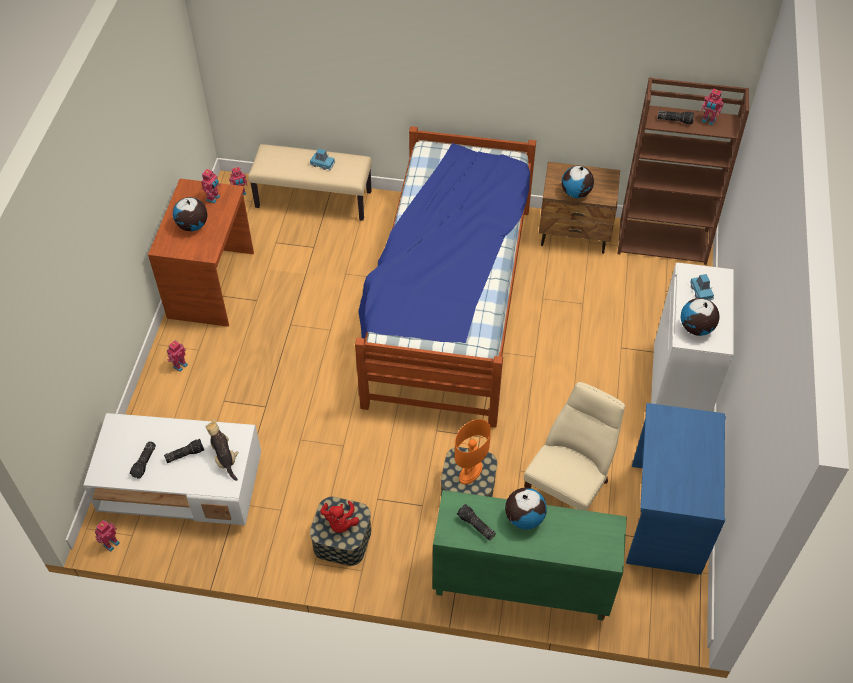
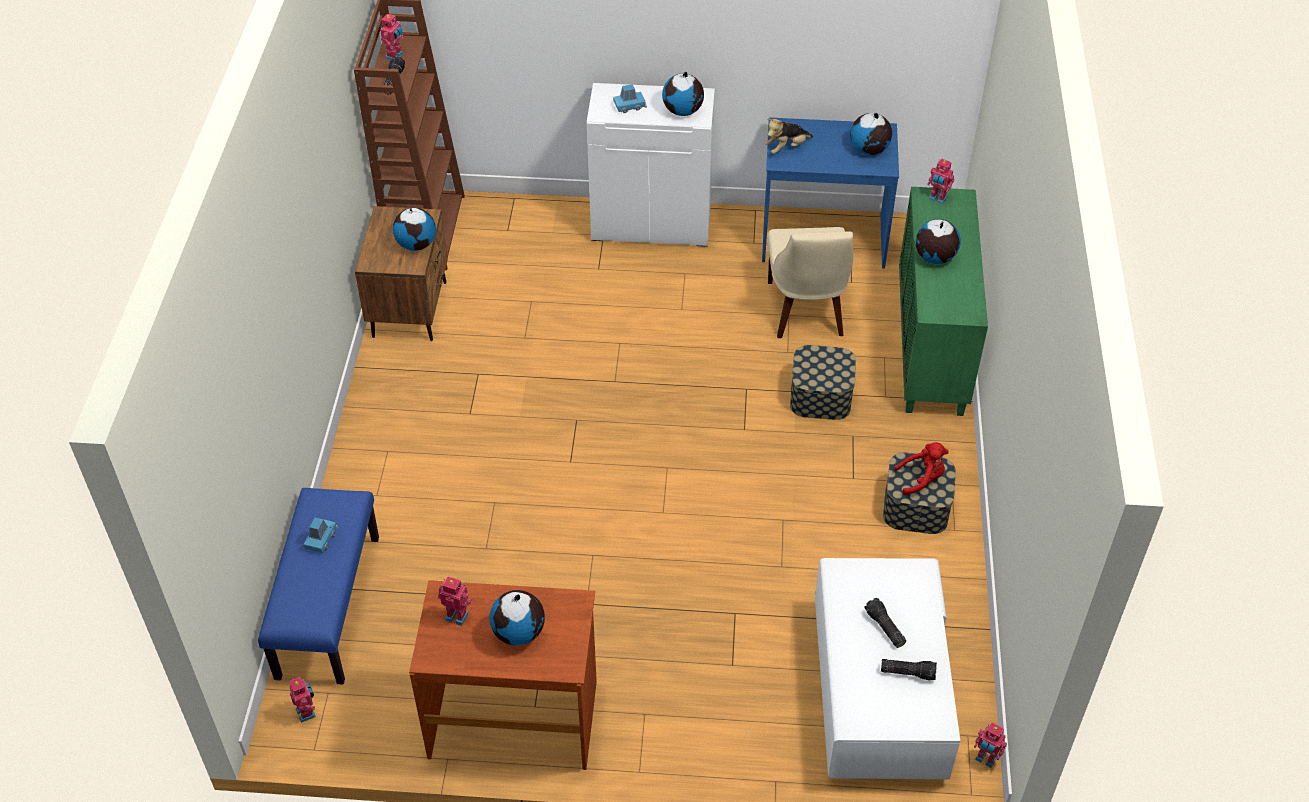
camera: 95 degrees left, 5 degrees down
(179, 365) = (675, 733): toy robot -> toy robot (937, 199)
(225, 458) = (880, 582): plush toy -> plush toy (786, 148)
(314, 199) = (327, 606): beige bench -> blue bench
(448, 302) = (536, 429): bed -> none
(470, 472) = (825, 367): orange table lamp -> none
(475, 526) = (955, 294): flashlight -> none
(568, 491) = (806, 312): beige chair -> beige chair turned 120 degrees counterclockwise
(678, 488) = (869, 150): none -> globe

